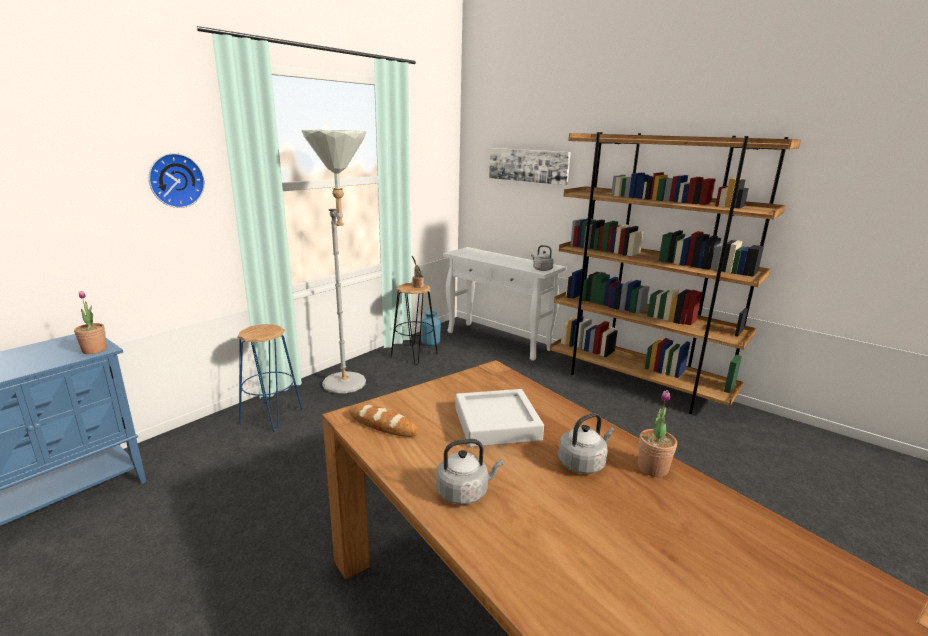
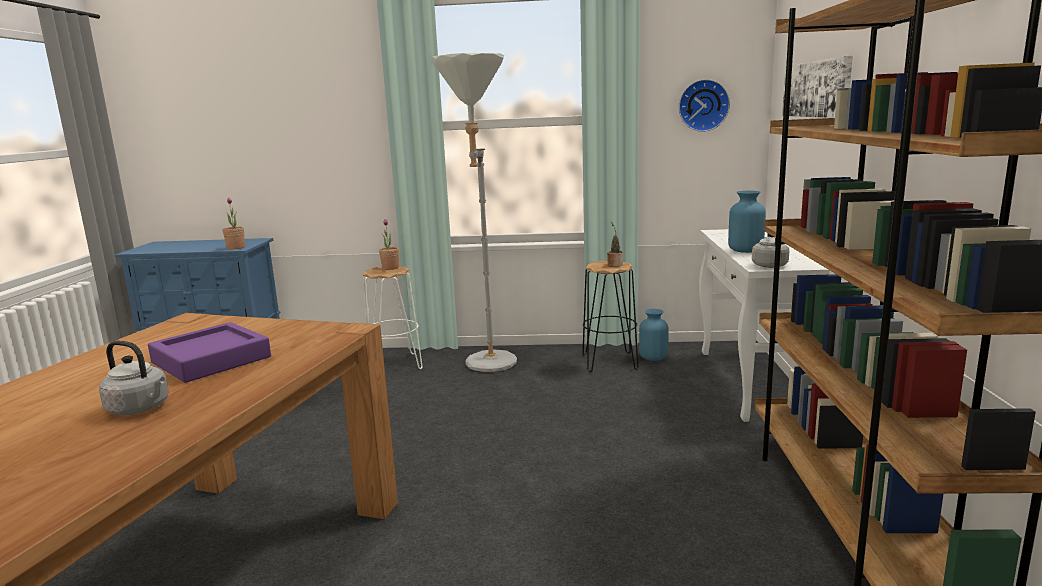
camera: 55 degrees right, 5 degrees down
(175, 180) = (348, 116): wall clock -> wall clock (703, 105)
(271, 415) = (395, 364): blue stool -> white stool
(382, 424) = (177, 330): bread -> none
(465, 492) = (64, 381): grey kettle -> none
(496, 424) = (211, 360): grey tray -> purple tray
(506, 262) = (745, 250): none -> blue vase
(652, 468) = (146, 442): potted plant -> potted plant (390, 268)

